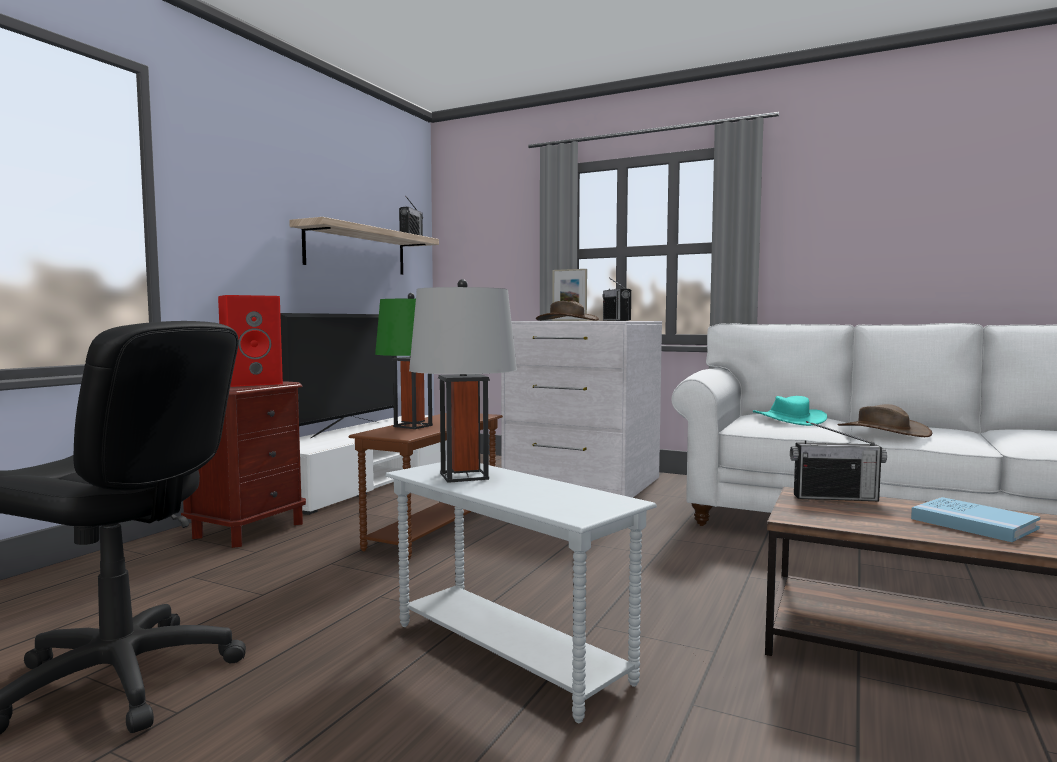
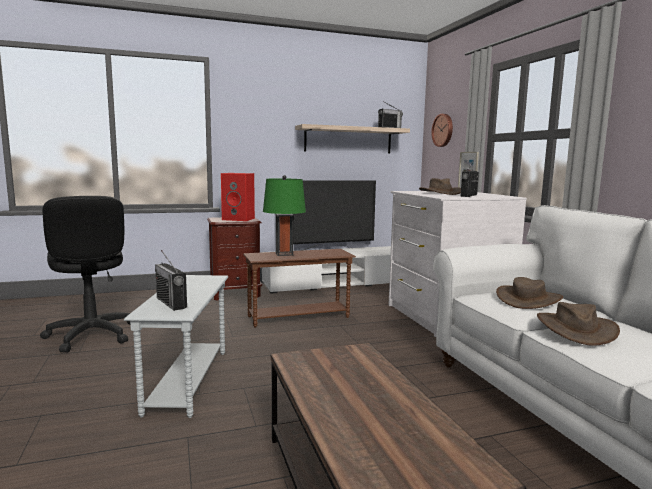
camera: 45 degrees right, 5 degrees up
(464, 476) = (190, 284): grey table lamp -> none
(479, 244) = (443, 130): none -> wall clock
(788, 419) = (528, 299): turquoise hat -> brown hat
(835, 497) = (364, 359): radio -> radio (171, 303)
(973, 523) = (371, 407): blue book -> none

